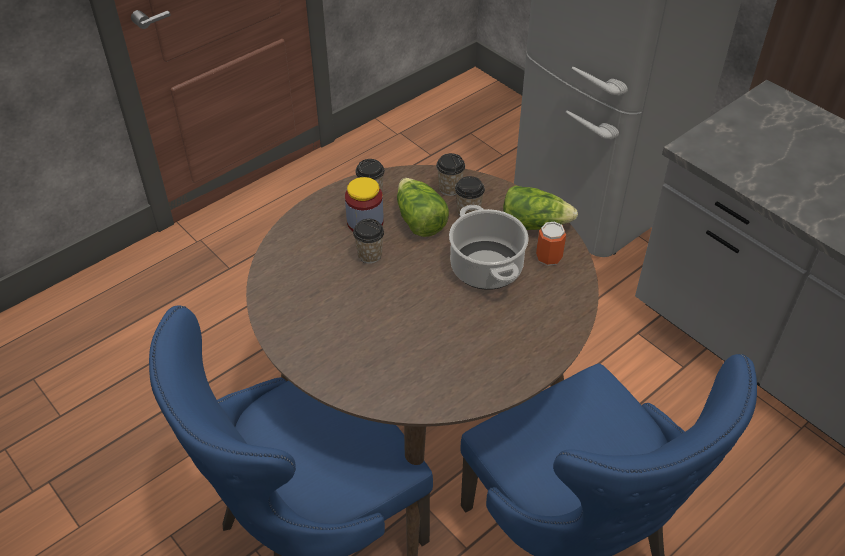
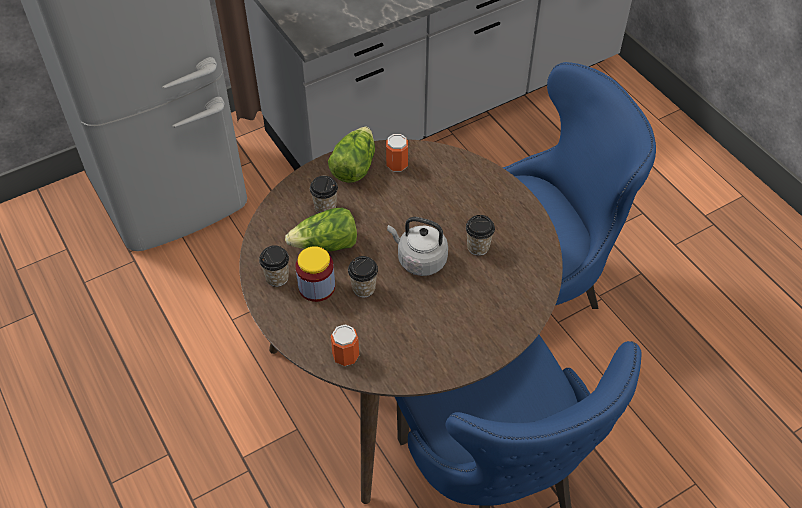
camera: 80 degrees left, 5 degrees up
(286, 254) = (346, 356): none -> can
(416, 292) = (419, 260): none -> grey kettle
(450, 188) = (288, 216): cup -> cup (478, 247)
(487, 268) = (400, 207): cooking pot -> none

